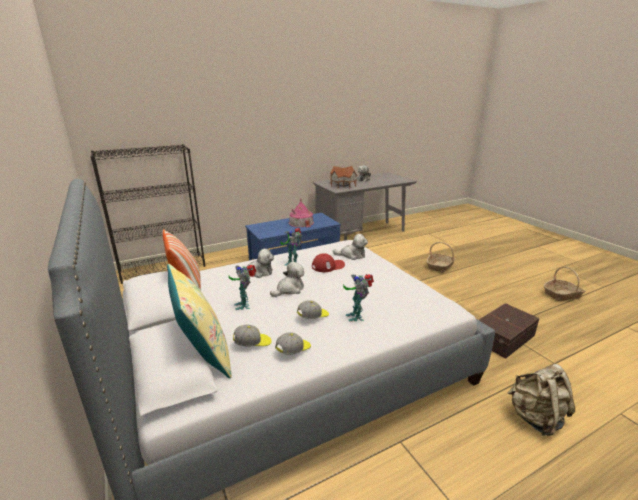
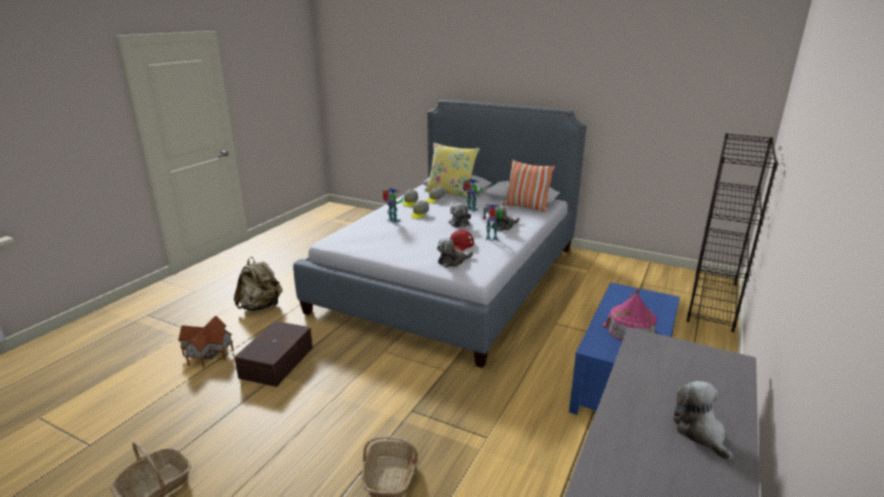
camera: 145 degrees right, 0 degrees up
(342, 185) = (676, 366): toy house -> toy house (209, 353)

